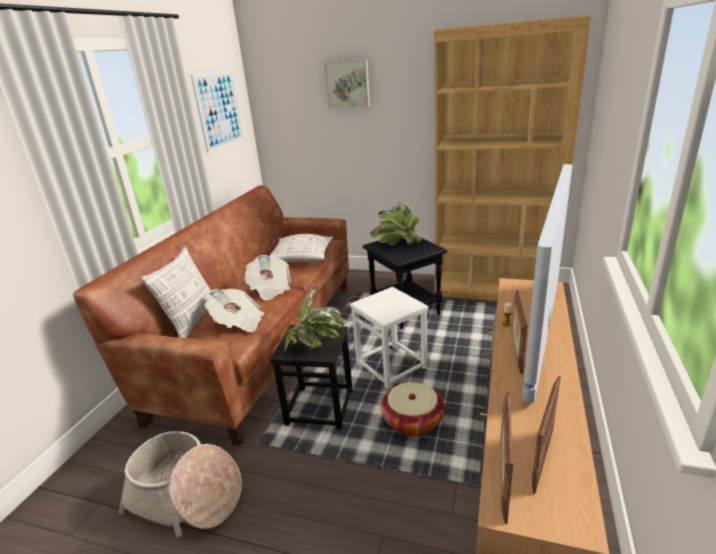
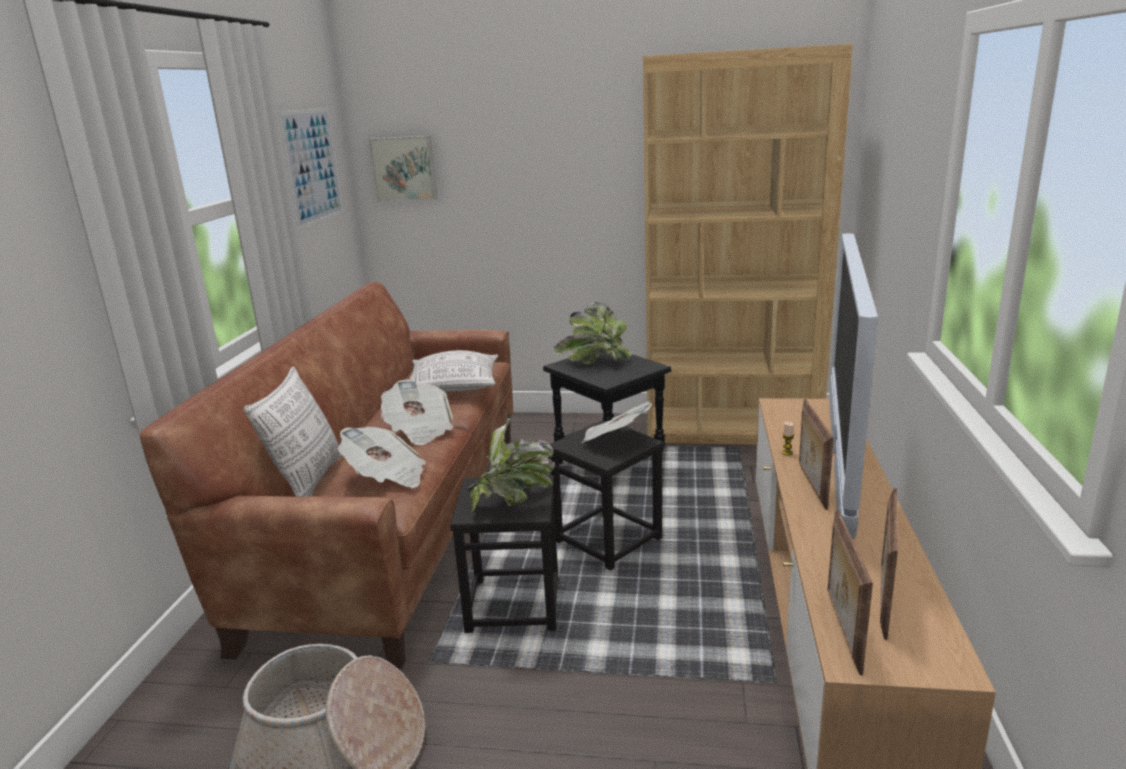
camera: 10 degrees left, 5 degrees down
(348, 84) = (507, 131): picture -> picture (404, 168)
(392, 366) = (608, 540): white stool -> black stool
(395, 302) = (615, 440): none -> newspaper
(413, 421) = (660, 610): basket -> none

